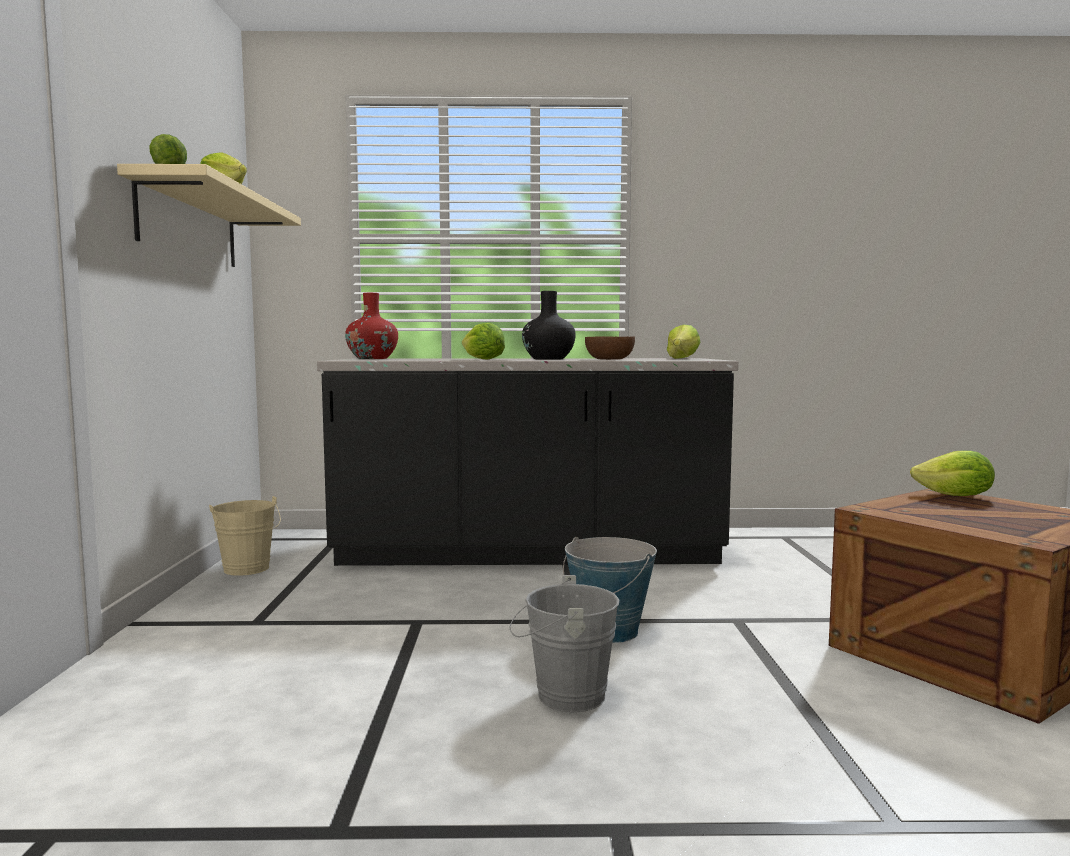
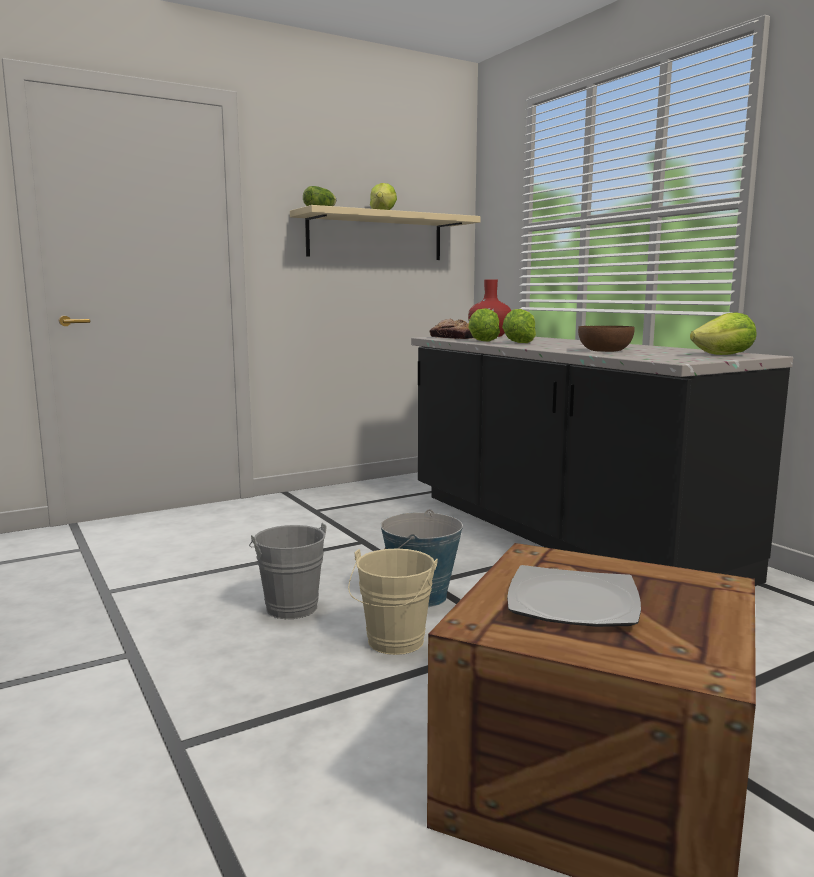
camera: 60 degrees right, 5 degrees up
(248, 570) = (391, 484): beige bucket -> beige bucket (393, 644)
(367, 359) = (453, 337): none -> bread
(548, 359) = (578, 346): black vase -> none
(955, 496) = (702, 589): lettuce -> lettuce (482, 341)
(981, 518) = (571, 602): none -> plate

